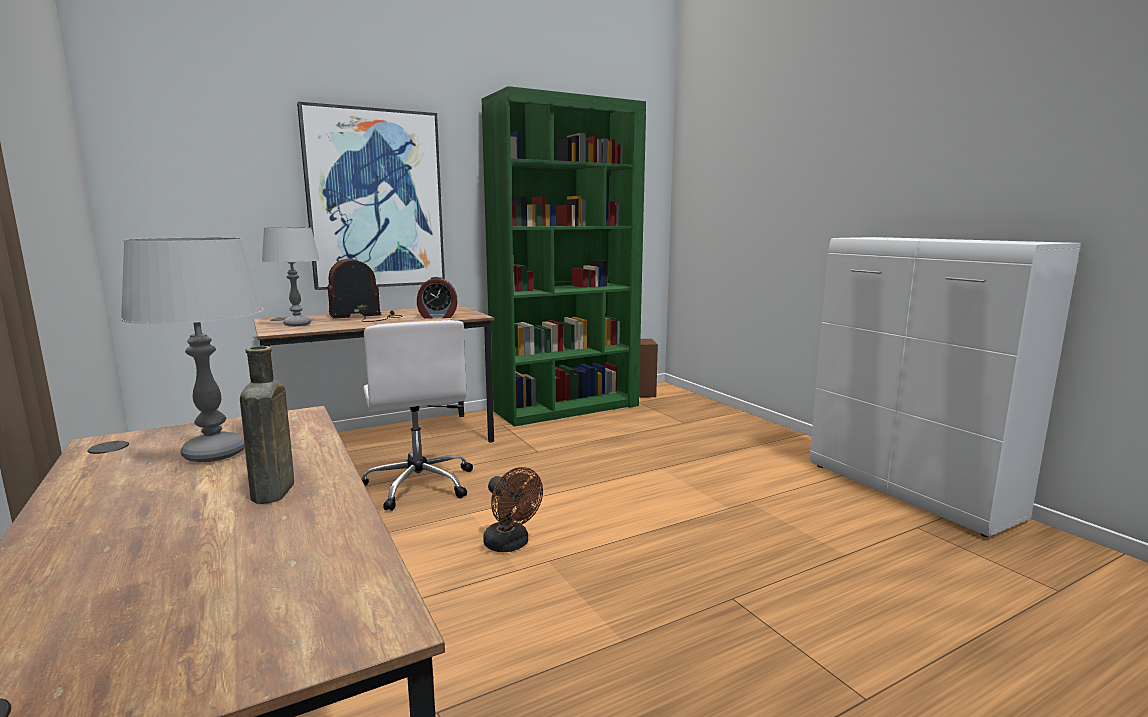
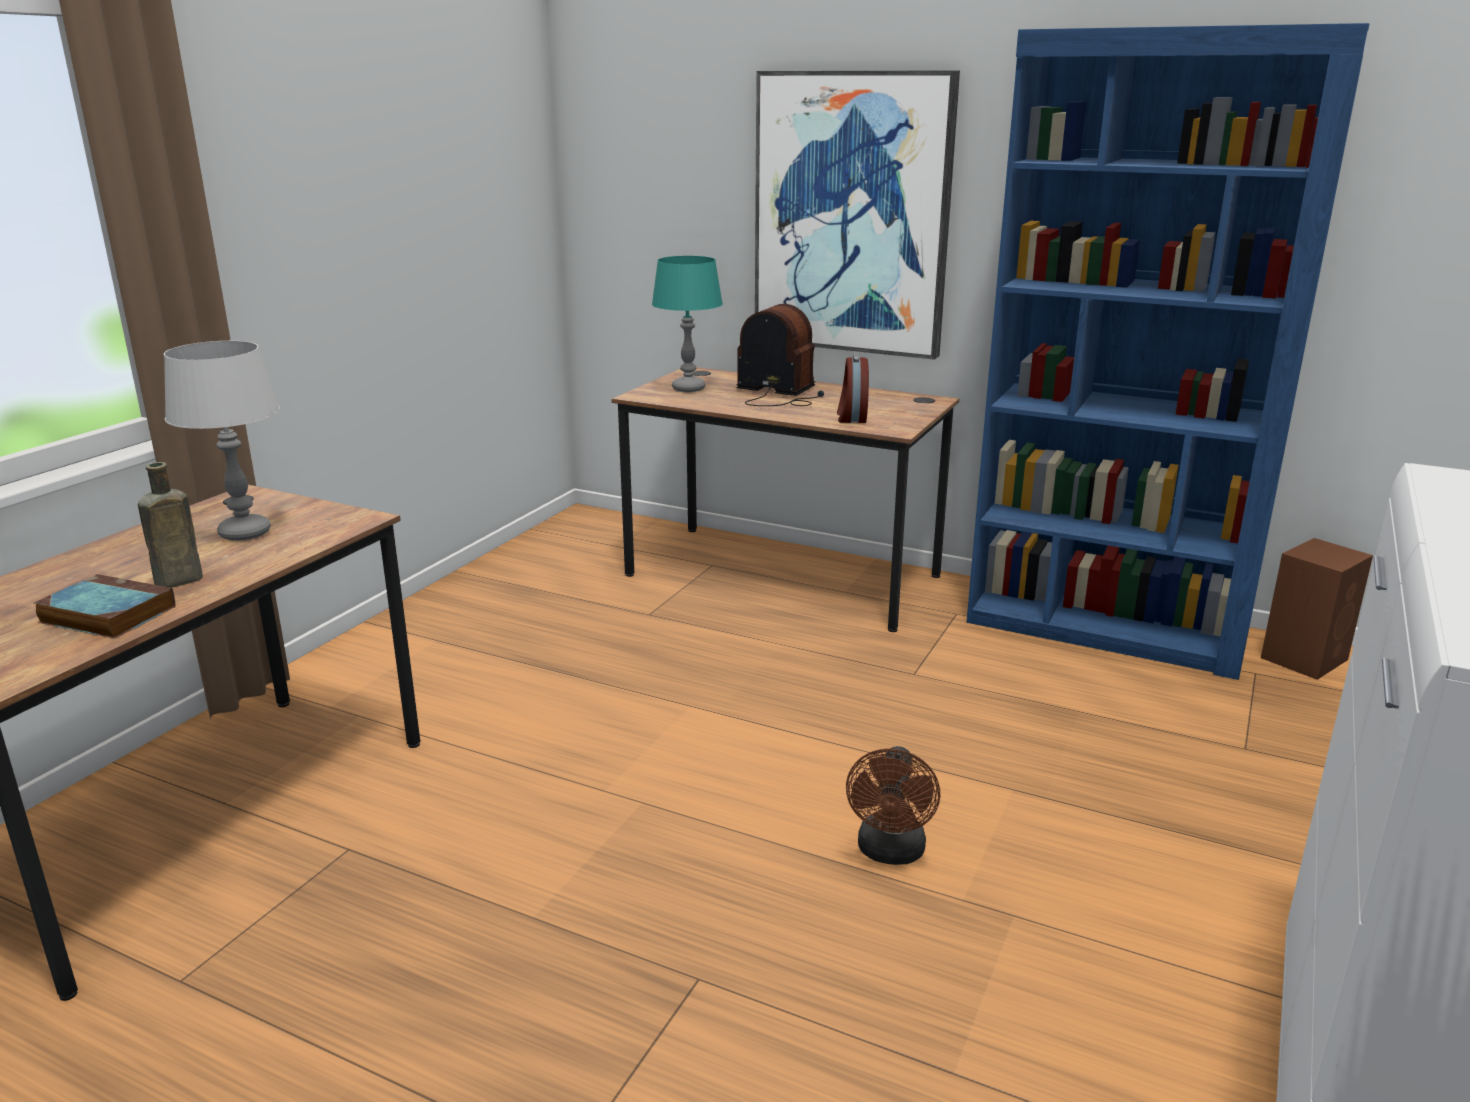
camera: 55 degrees right, 10 degrees up
(284, 535) = (105, 614): none -> book
(298, 324) = (688, 388): grey table lamp -> turquoise table lamp
(419, 485) = (713, 645): white office chair -> none
(438, 316) = (851, 417): alarm clock -> alarm clock turned 45 degrees clockwise
(511, 545) = (650, 763): brown fan -> brown fan (890, 853)
(566, 407) = (1106, 627): green bookcase -> blue bookcase

